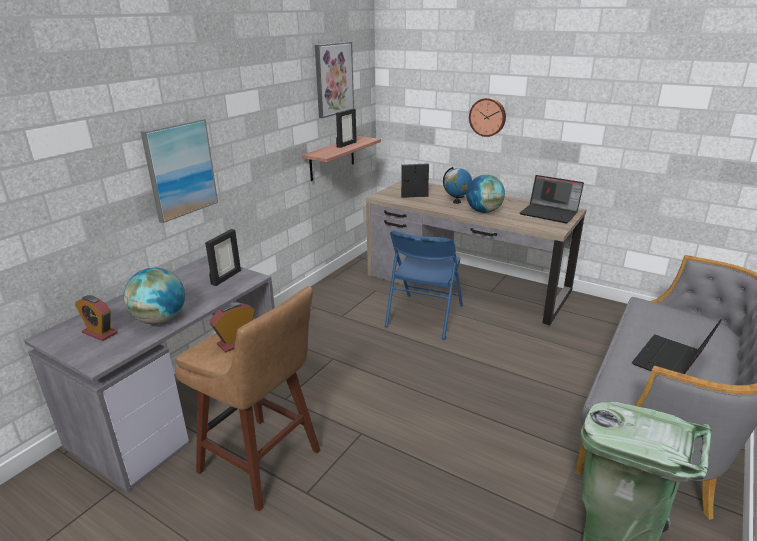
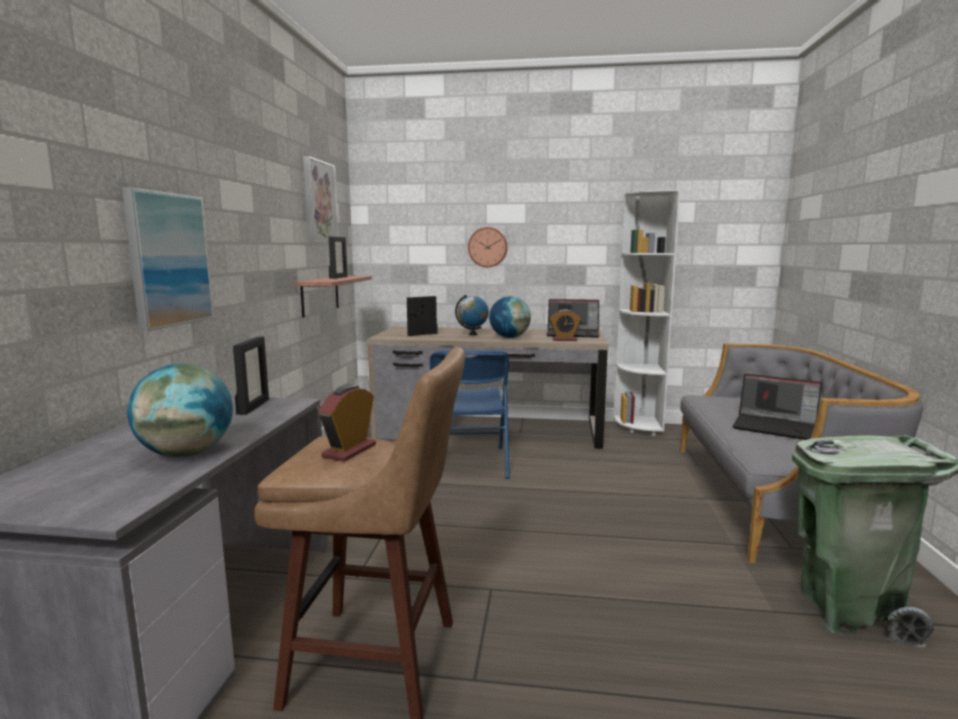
camera: 25 degrees left, 15 degrees down
(100, 333) = (79, 482): alarm clock -> alarm clock (564, 340)
(606, 309) = (638, 429): none -> white bookcase
(671, 361) = (776, 427): laptop -> laptop turned 75 degrees counterclockwise

